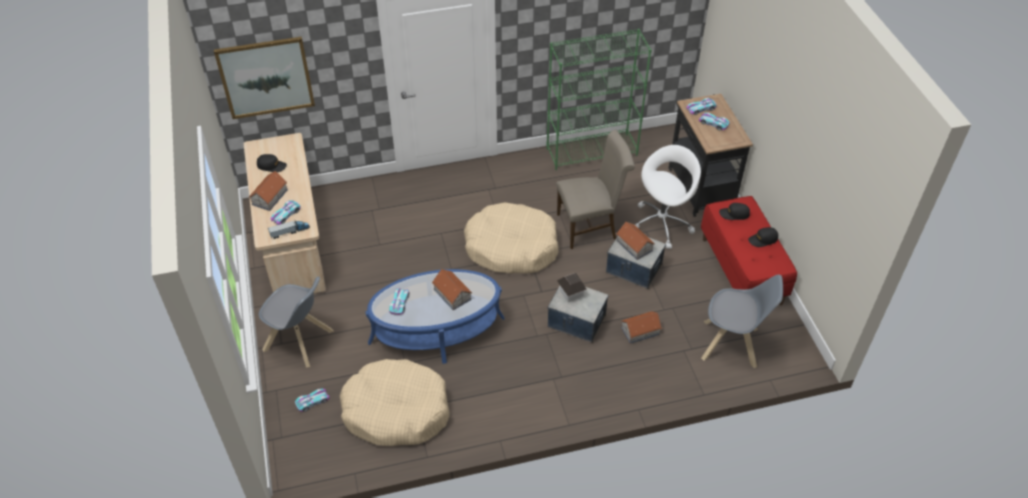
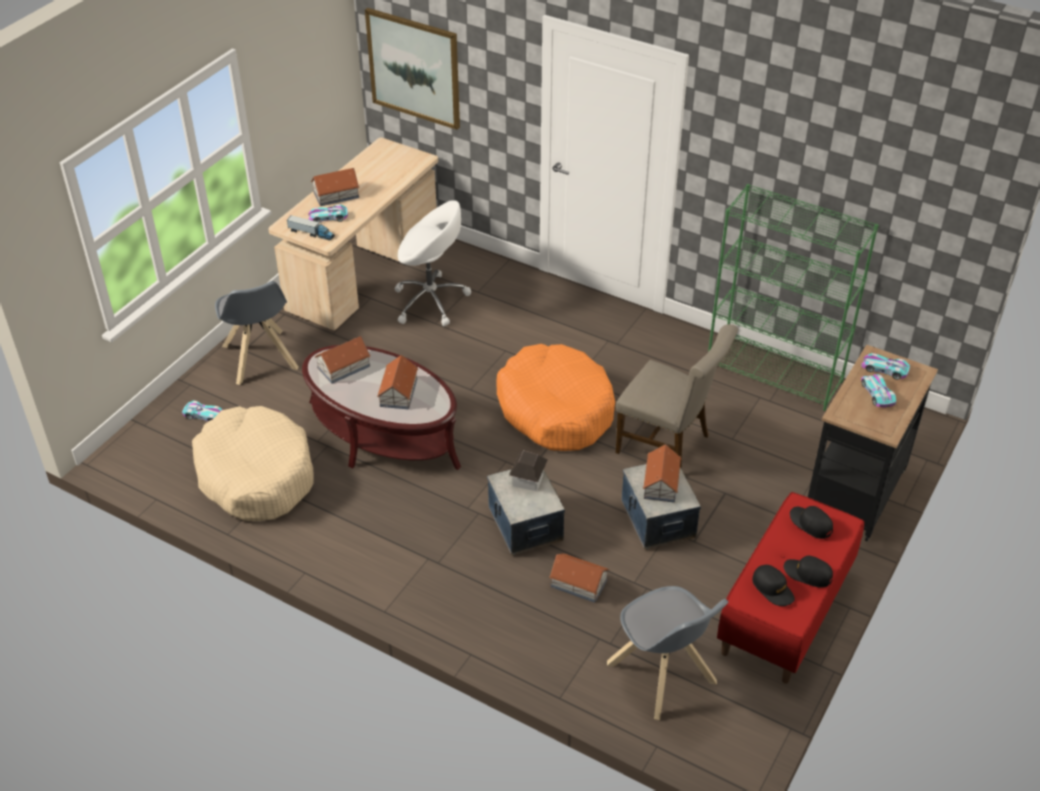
camera: 45 degrees right, 5 degrees down
(272, 166) = (374, 170): black cap -> black cap (773, 589)
(399, 303) = (343, 367): toy car -> toy house
(437, 330) = (383, 434): blue coffee table -> brown coffee table
(511, 247) = (555, 409): beige dog bed -> orange dog bed
(663, 223) = (757, 498): white office chair -> white office chair (432, 301)

